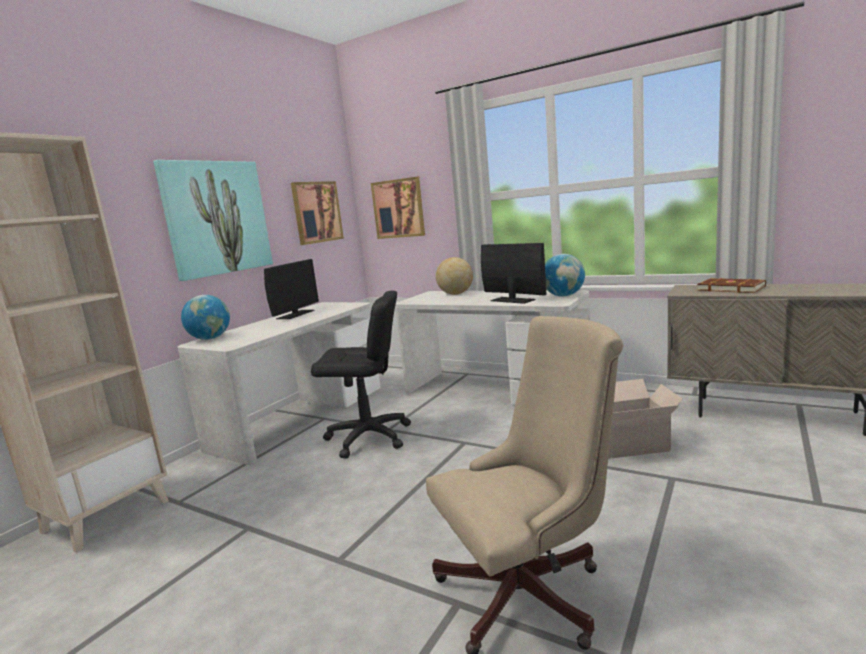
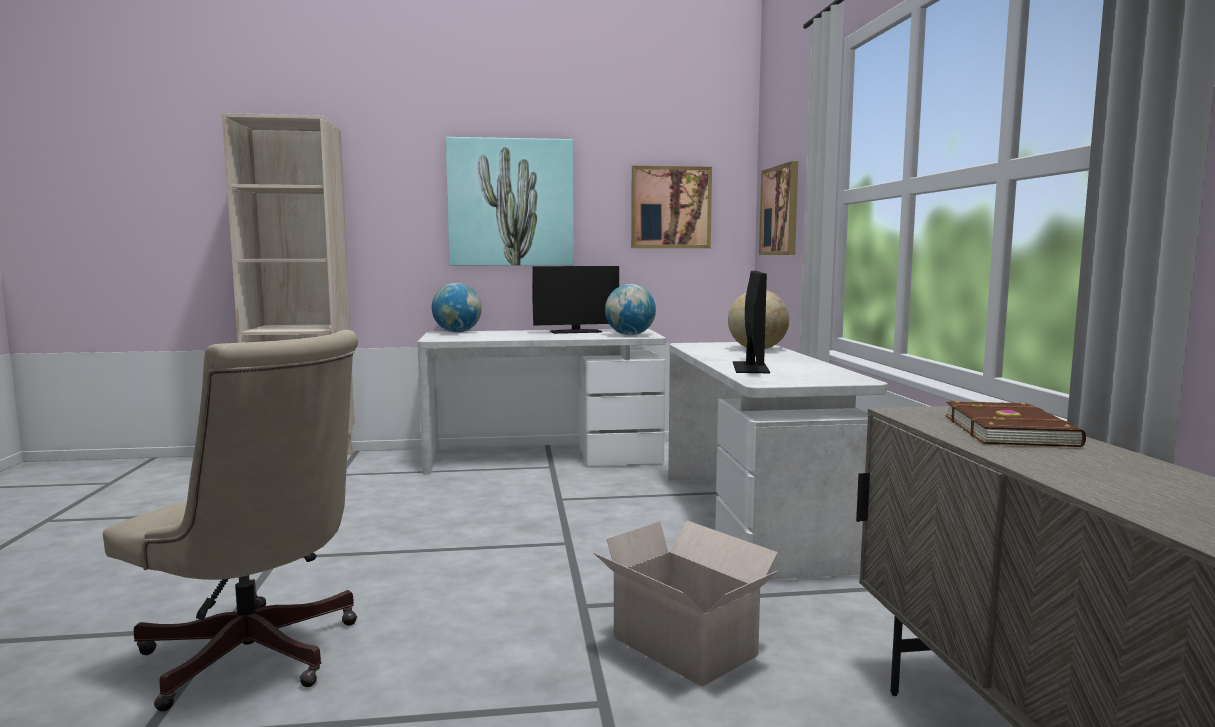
camera: 50 degrees right, 5 degrees down
(368, 437) = (528, 497): black office chair -> none
(564, 296) = (817, 379): globe -> globe (630, 335)

